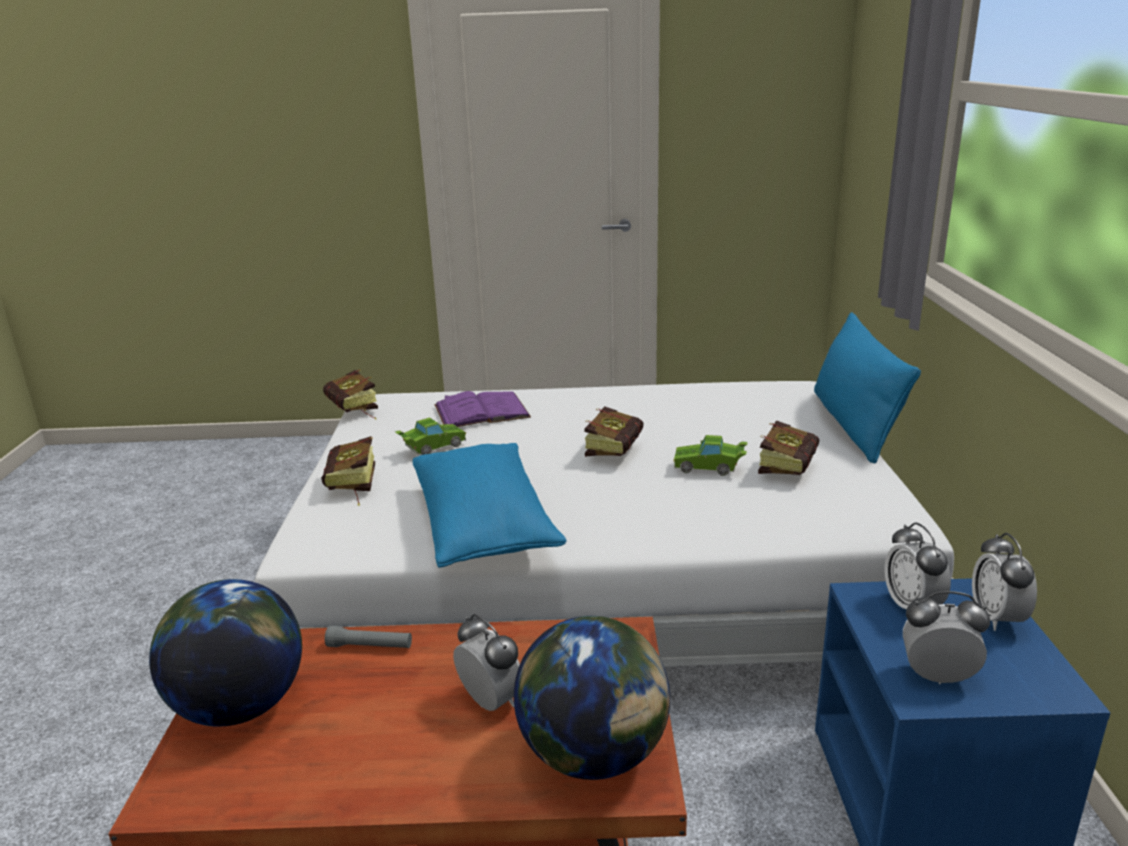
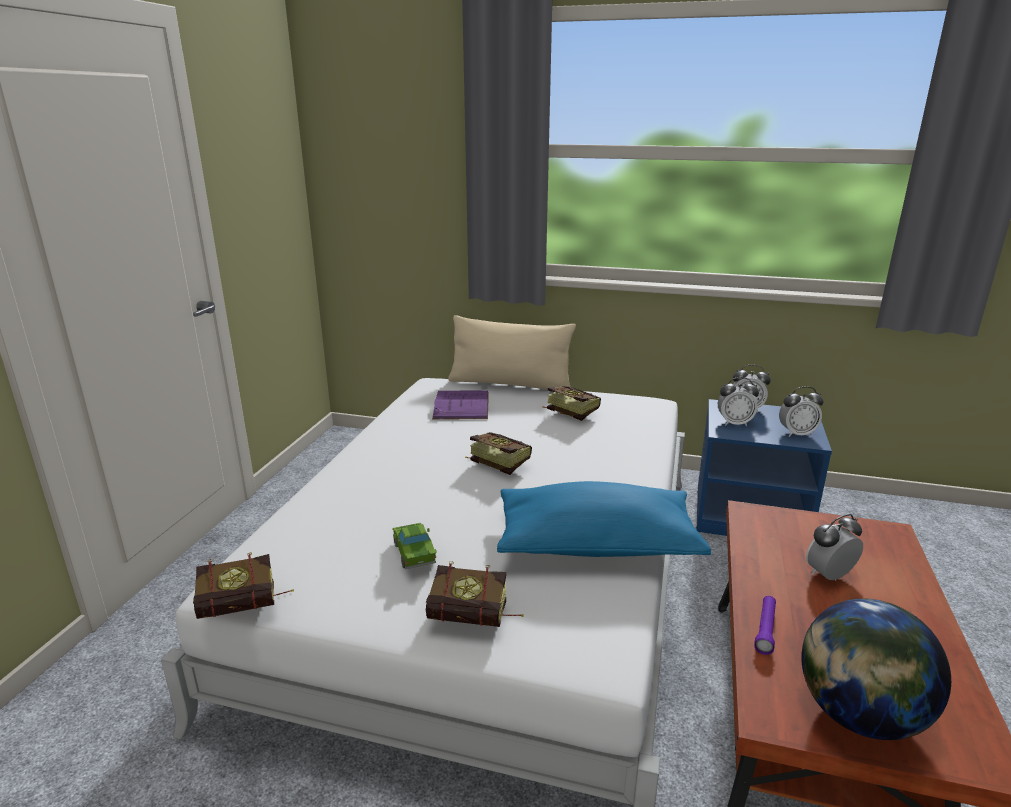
camera: 75 degrees left, 0 degrees up
(370, 646) = (765, 630): grey flashlight -> purple flashlight
(481, 411) = (348, 515): purple book -> purple book (461, 405)
(594, 755) = (872, 543): globe -> none
(709, 467) = (552, 436): green toy car -> none
(854, 424) = (510, 384): blue pillow -> beige pillow
(938, 676) = (796, 434): alarm clock -> alarm clock turned 120 degrees counterclockwise

